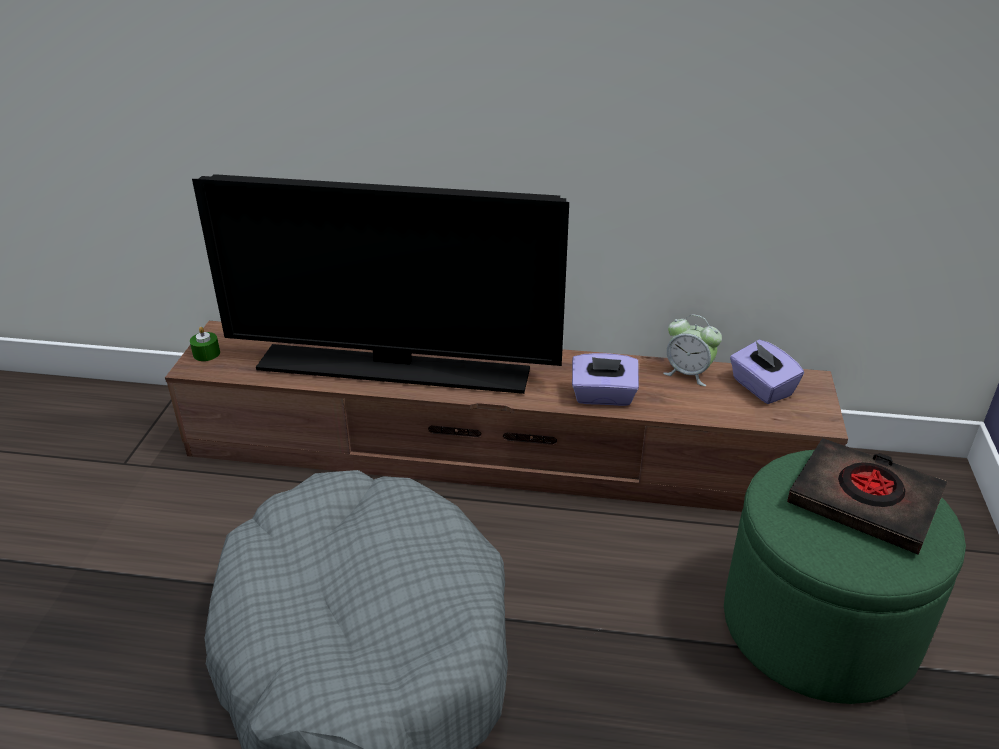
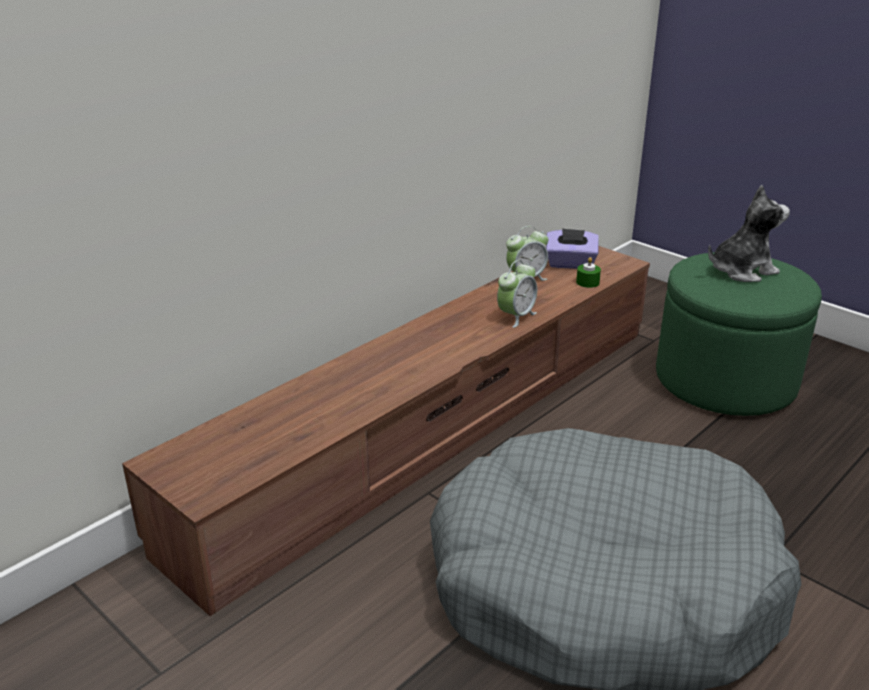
camera: 55 degrees left, 5 degrees down
(206, 353) = (189, 482): green candle -> green candle (587, 282)
(395, 369) = (365, 386): television -> none
(603, 396) = (516, 316): purple tissue box -> alarm clock
(864, 501) = (741, 271): black book -> plush toy

